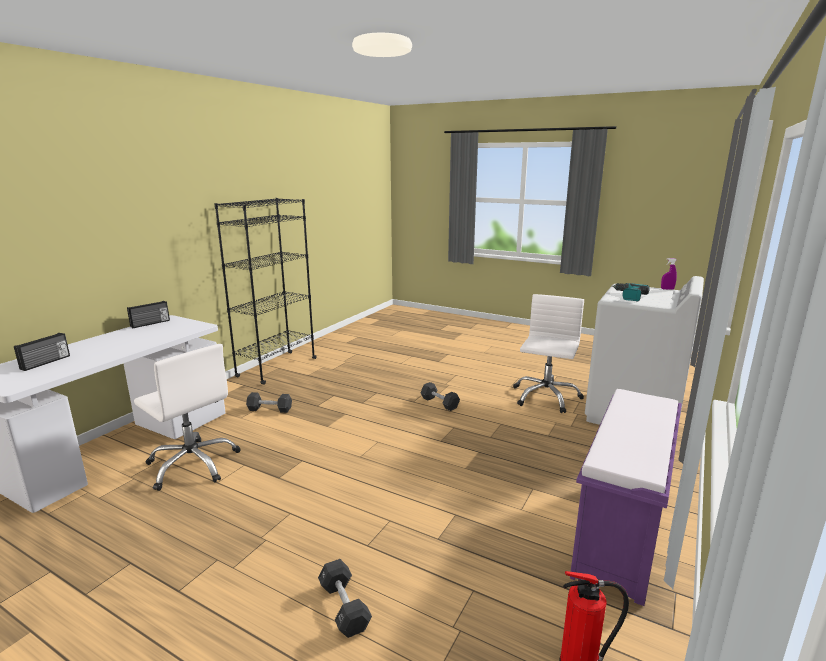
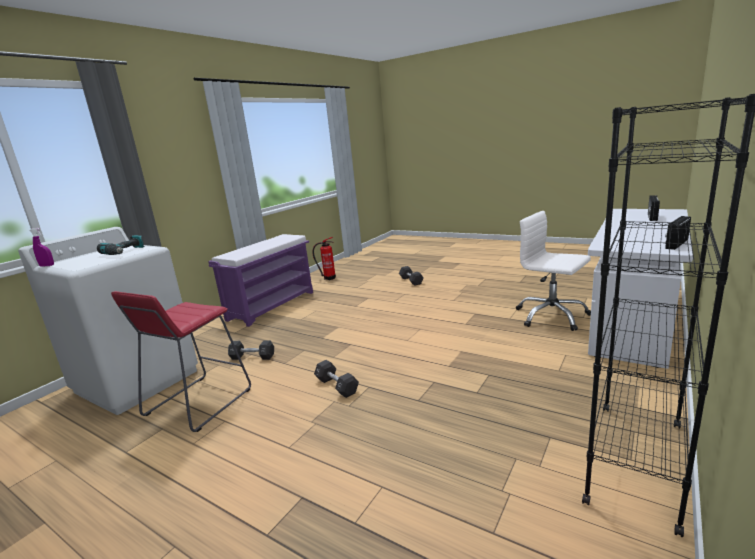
camera: 175 degrees left, 0 degrees up
(269, 409) = (543, 366): black dumbbell -> black dumbbell (252, 357)
(545, 397) = (198, 402): white office chair -> red stool

